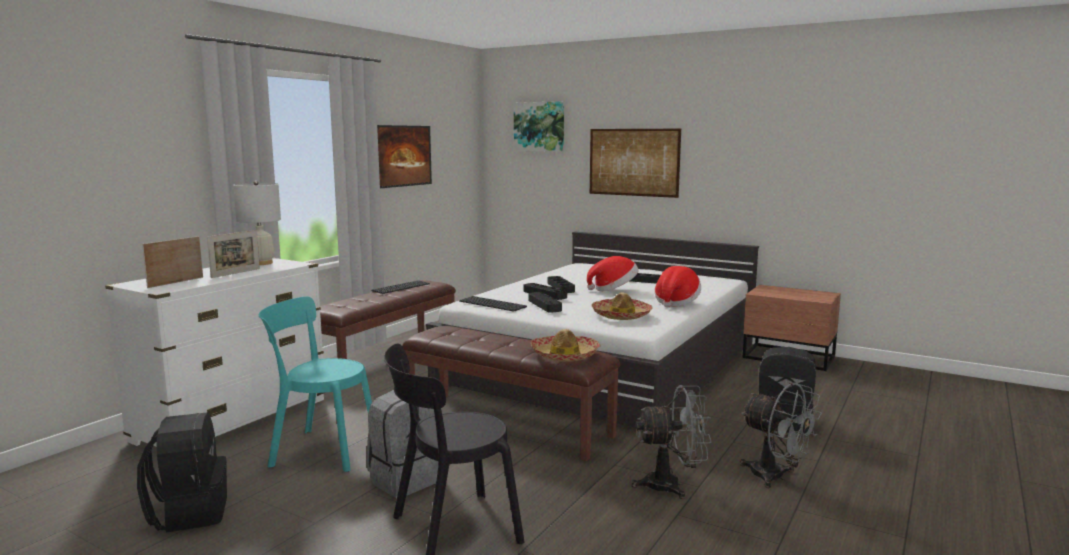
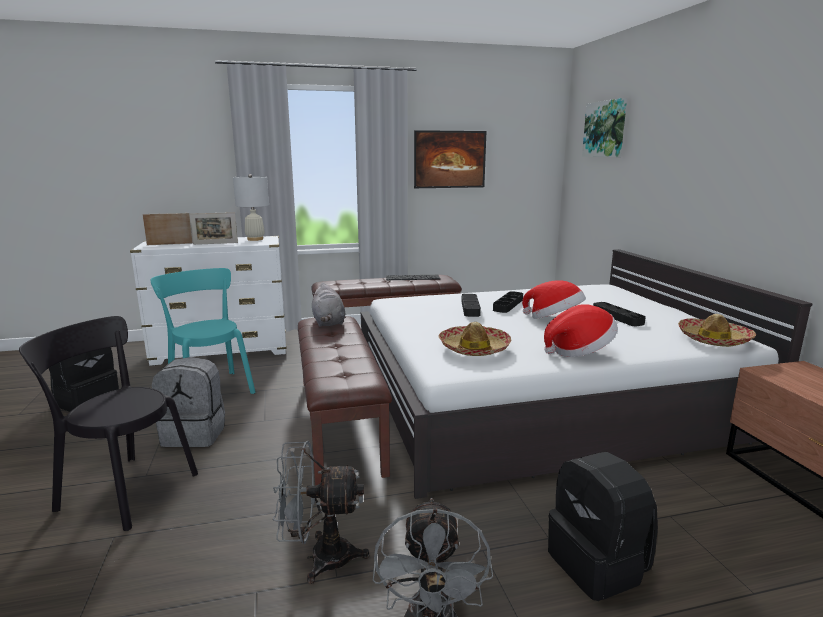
camera: 45 degrees right, 5 degrees up
(446, 333) = (328, 322): none -> grey plush toy
(494, 304) = (405, 306): keyboard -> none
(544, 305) = (437, 318): black tray -> none
(565, 355) = (339, 372): hat -> hat (713, 340)
(633, 162) = (681, 170): picture -> none
(672, 485) = (319, 558): grey fan -> grey fan turned 135 degrees clockwise

